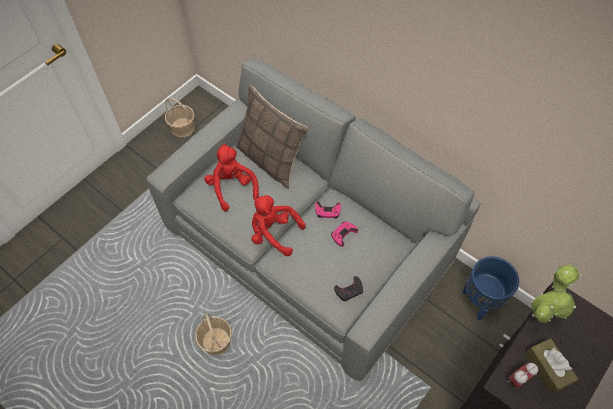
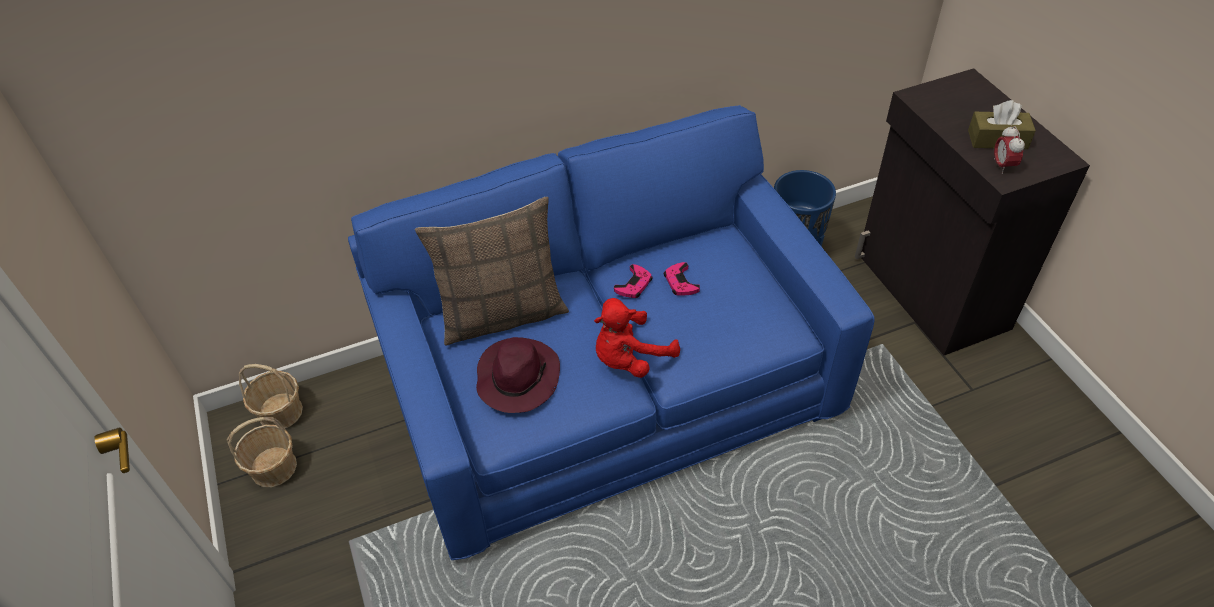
camera: 60 degrees left, 10 degrees down
(216, 341) = (700, 566): basket -> basket (280, 412)
(232, 187) = (517, 377): red plush toy -> purple hat
(307, 245) = (610, 386): grey sofa -> blue sofa
(349, 290) = (768, 310): black game controller -> none
(540, 313) = (930, 118): potted plant -> none

